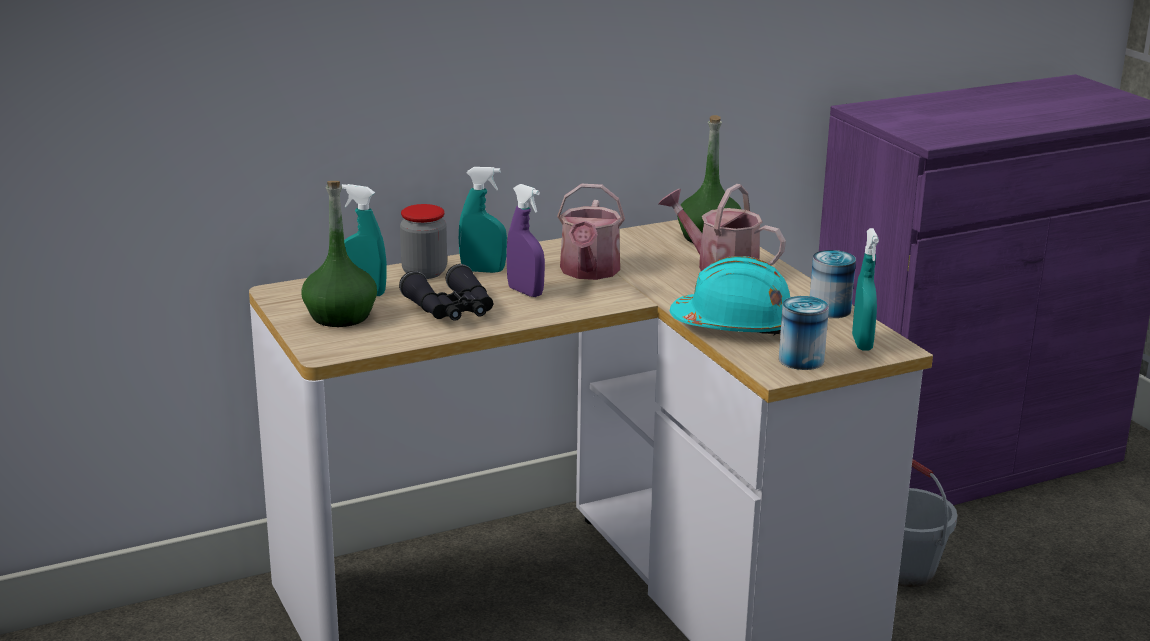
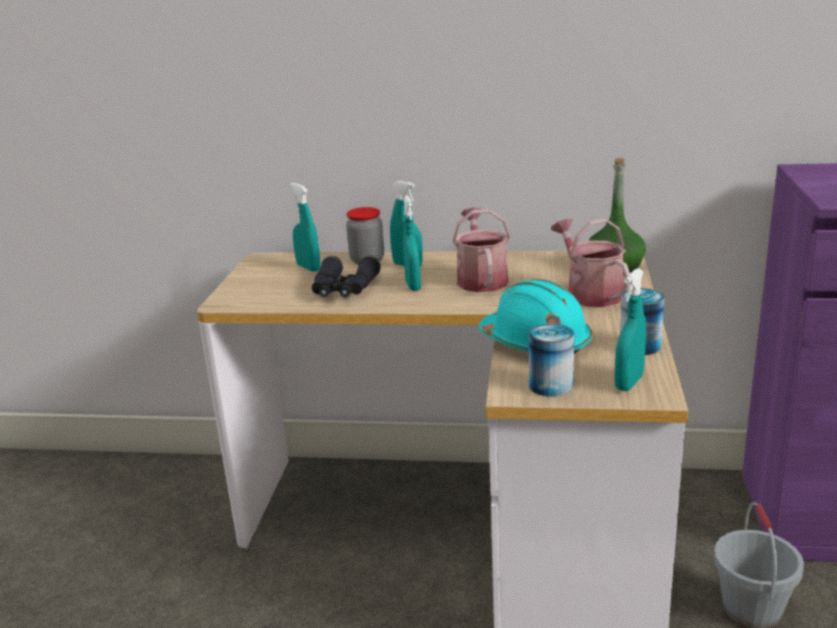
camera: 35 degrees right, 0 degrees up
(340, 316) = (269, 281): green bottle -> none
(525, 292) = (413, 286): purple spray bottle -> turquoise spray bottle
(589, 272) = (481, 279): watering can -> watering can turned 135 degrees clockwise

